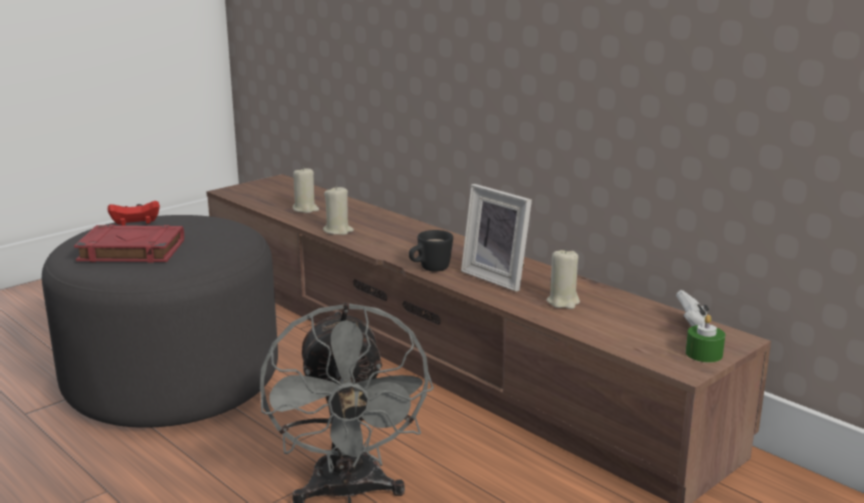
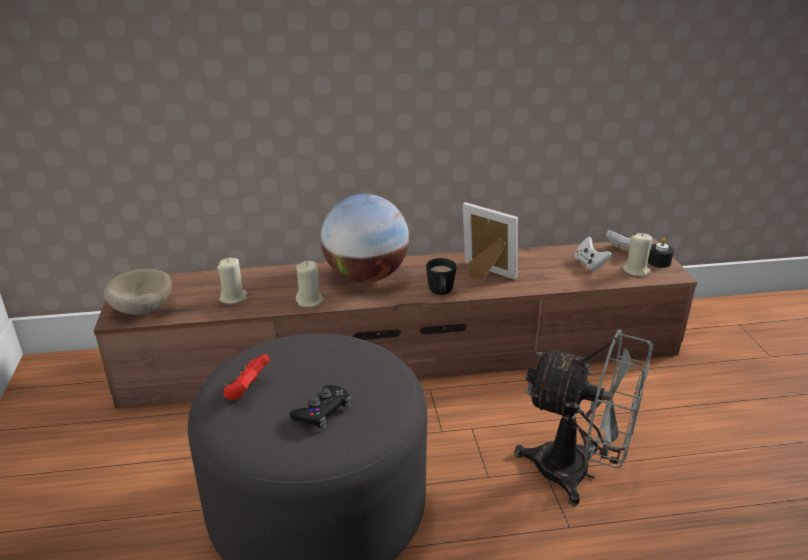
camera: 55 degrees left, 10 degrees up
(130, 251) = (322, 412): red book -> black game controller
(250, 192) = (141, 309): none -> beige bowl
(412, 237) = (366, 276): none -> globe
(498, 277) = (485, 275): picture frame -> picture frame turned 135 degrees counterclockwise
(563, 302) = (549, 270): beige candle -> beige candle (636, 270)
(619, 318) = (589, 264): none -> white game controller
(704, 354) = (659, 262): green candle -> black candle

